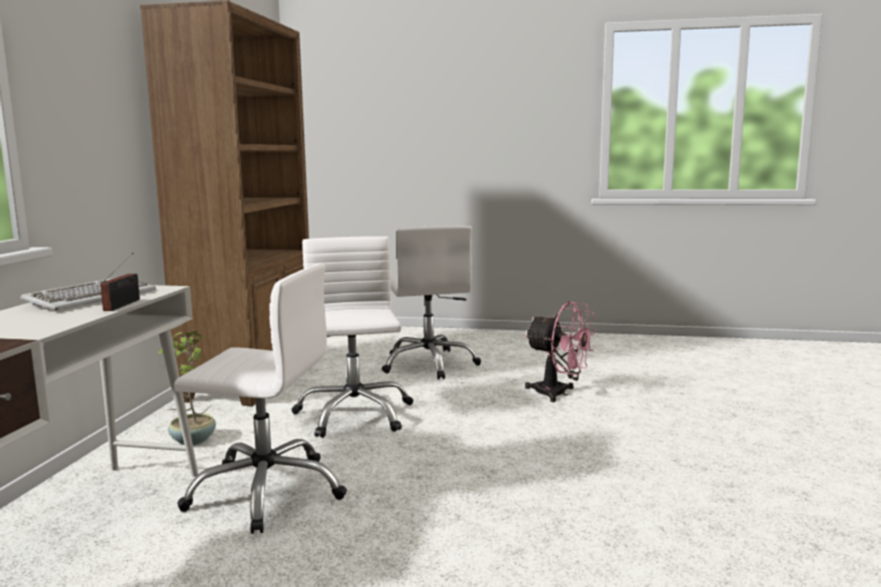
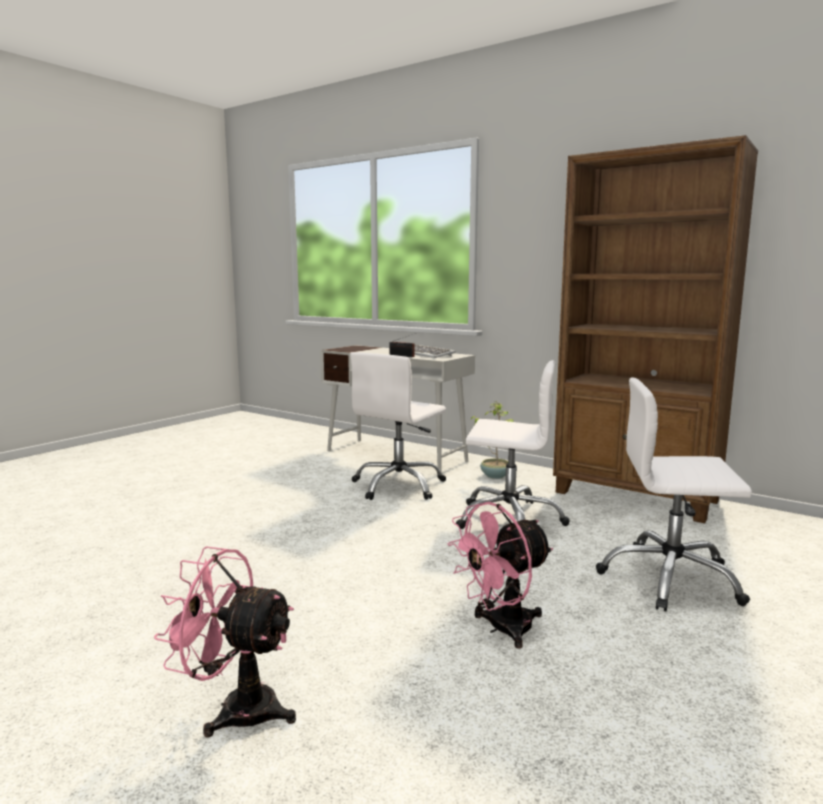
camera: 115 degrees right, 0 degrees up
(752, 438) = (236, 708): none -> pink fan

